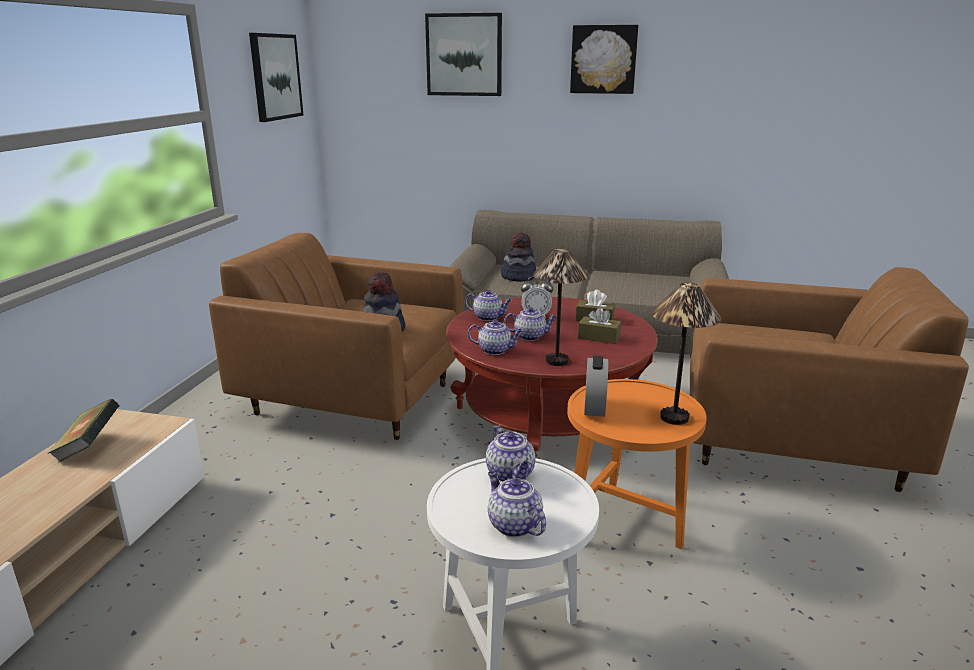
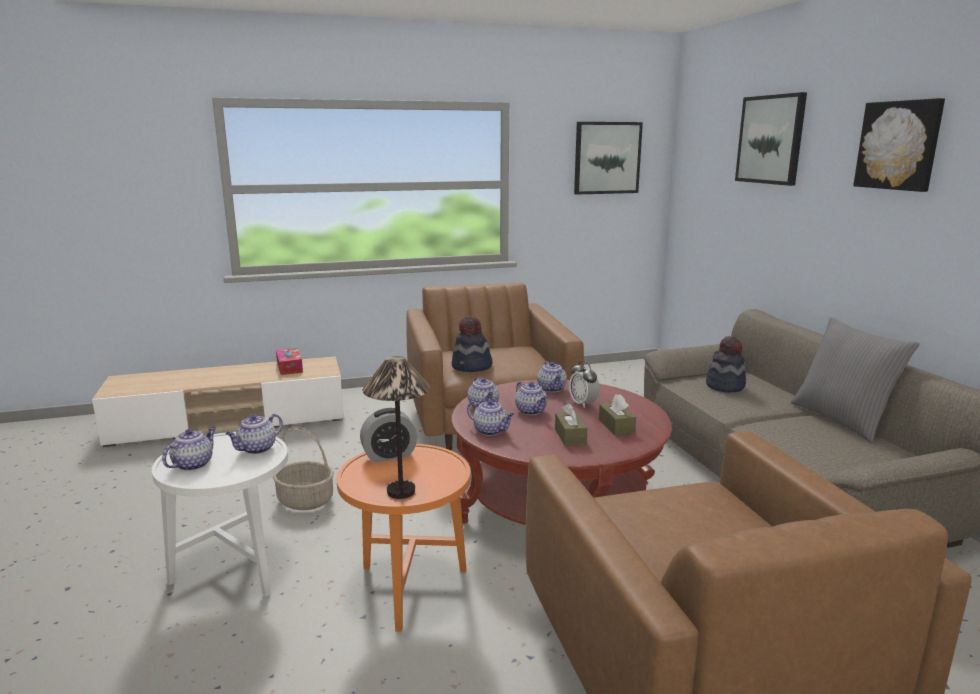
camera: 60 degrees right, 5 degrees down
(89, 447) = (289, 367): book -> tissue box
(389, 553) = (306, 500): none -> basket
(556, 361) = (491, 431): table lamp -> teapot
(610, 271) = (842, 420): none -> grey pillow

